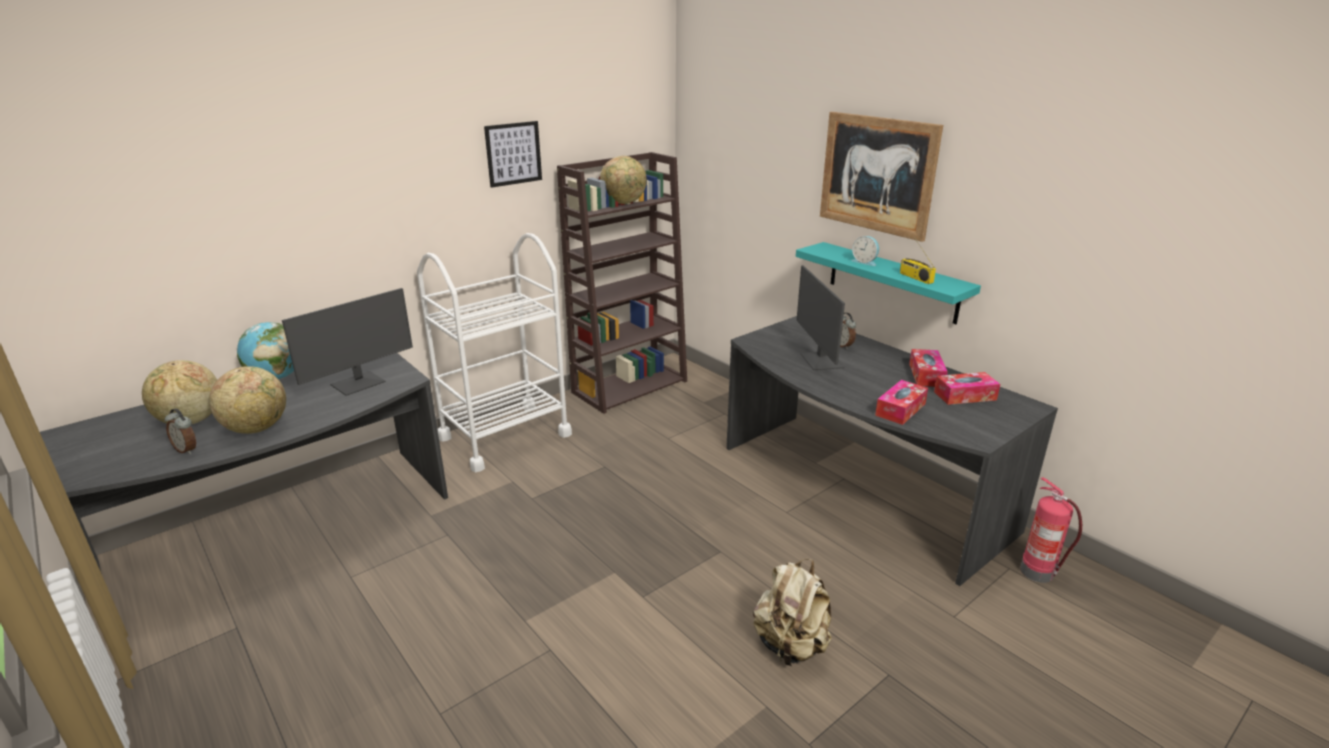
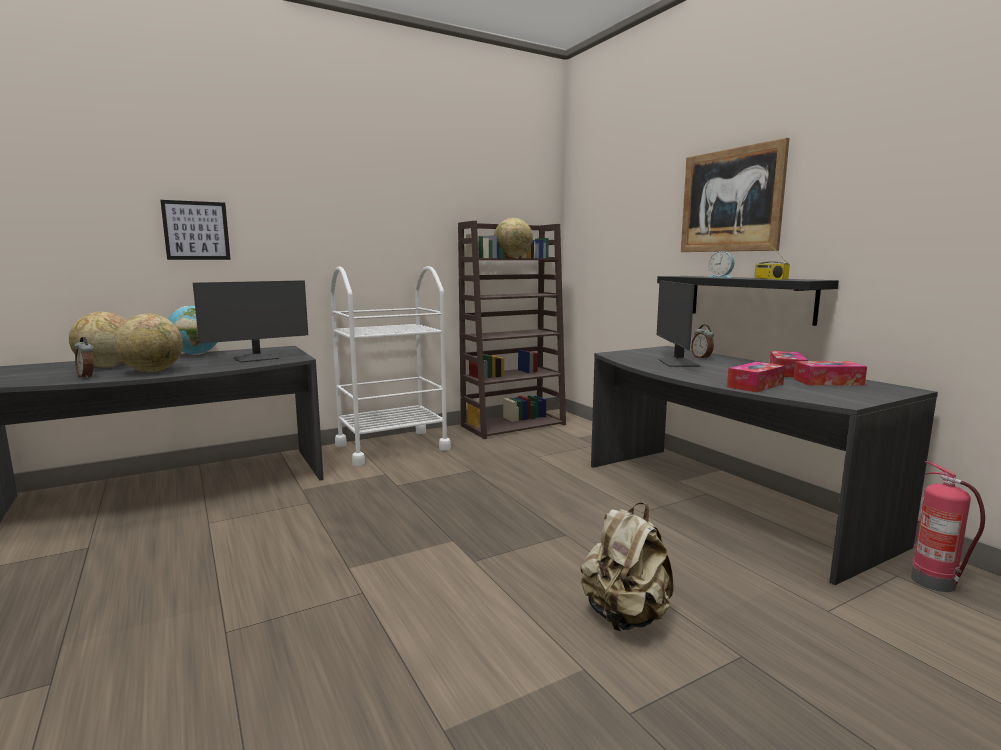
camera: 10 degrees right, 15 degrees down
(513, 153) = (422, 208): picture -> picture (196, 230)
(892, 282) = (750, 298): turquoise shelf -> black shelf

